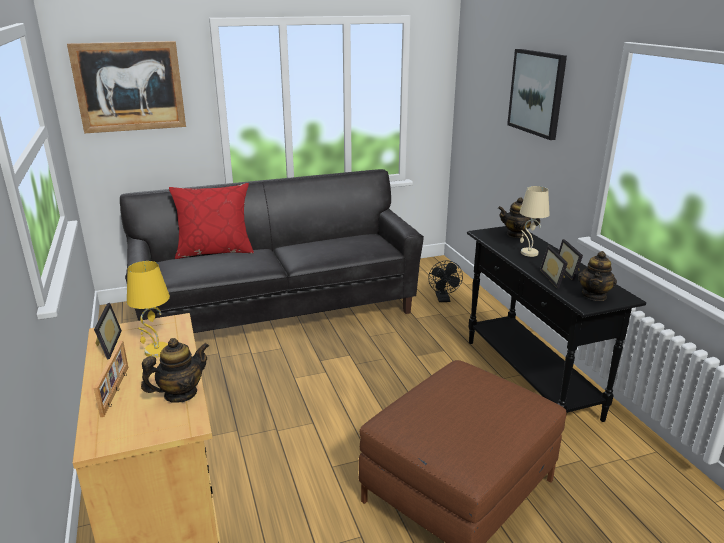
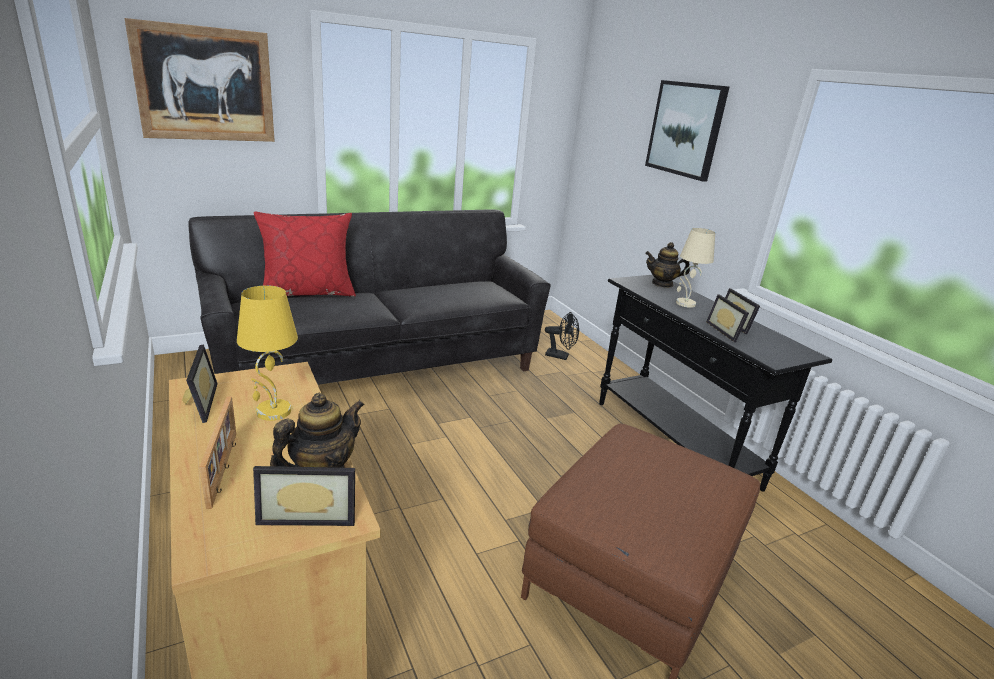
camera: 10 degrees left, 0 degrees up
(165, 421) = (308, 513): none -> picture frame
(443, 299) = (560, 356): black fan -> black fan turned 60 degrees counterclockwise
(594, 295) = (776, 351): teapot -> none

